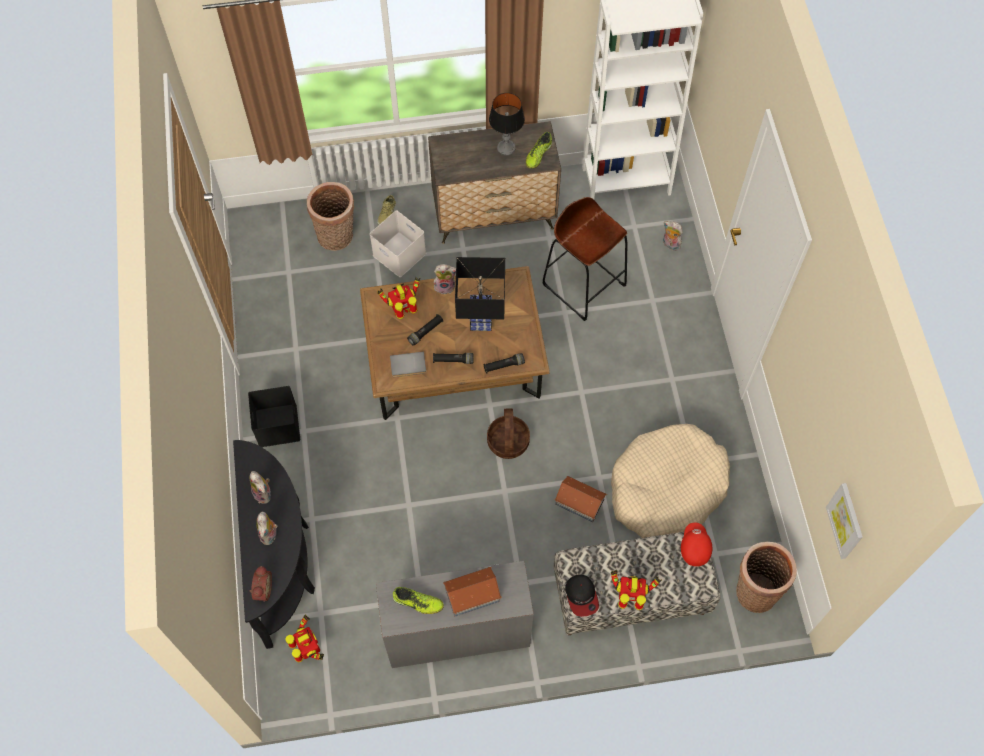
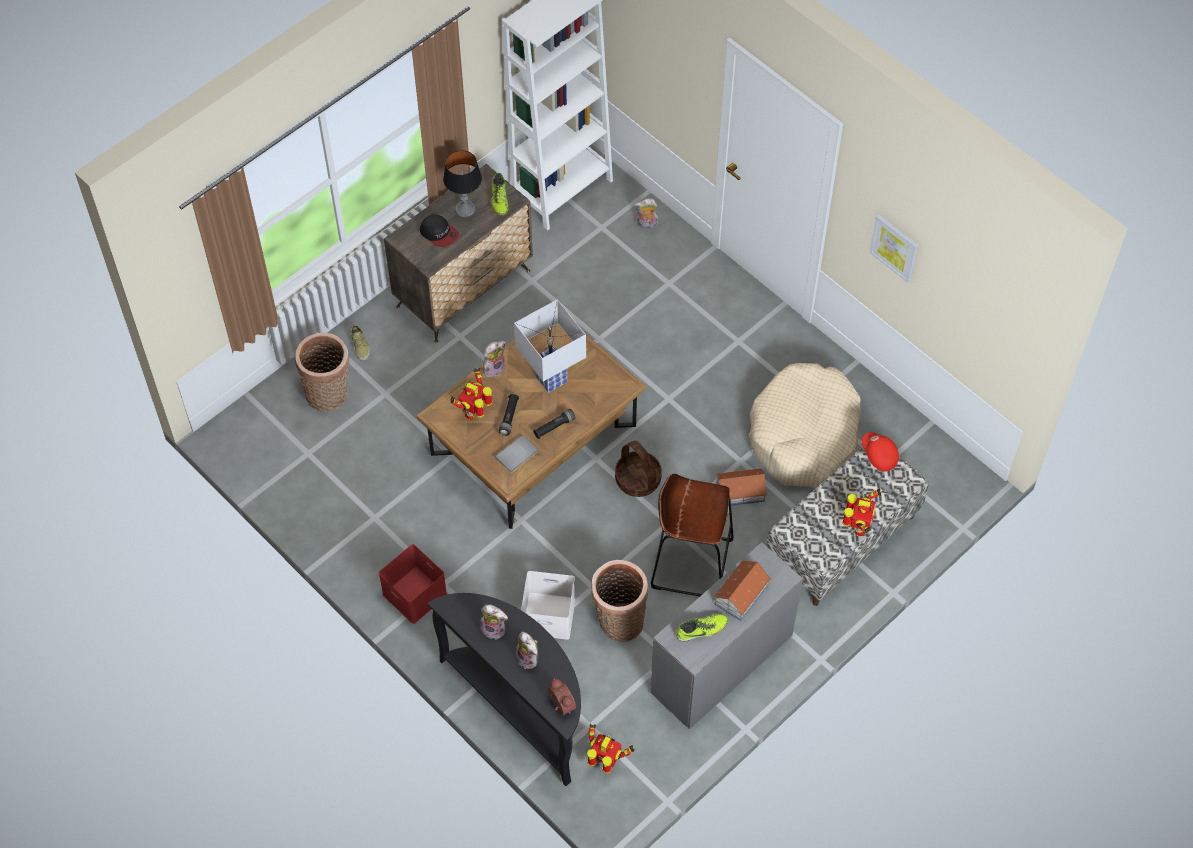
camera: 35 degrees left, 5 degrees down
(276, 424) = (413, 594): black storage box -> red storage box
(400, 254) = (404, 375): white storage box -> white storage box (550, 615)
(480, 322) = (551, 380): black table lamp -> white table lamp
(504, 365) = (603, 404): black flashlight -> none
(582, 596) = (819, 551): cap -> cap (439, 233)
(584, 284) = (597, 304): brown stool -> brown stool (691, 563)
(629, 598) = (858, 528): toy robot -> toy robot turned 135 degrees clockwise
(754, 590) = (938, 472): basket -> basket (618, 620)
(846, 521) = (1003, 338): picture -> picture (895, 247)

